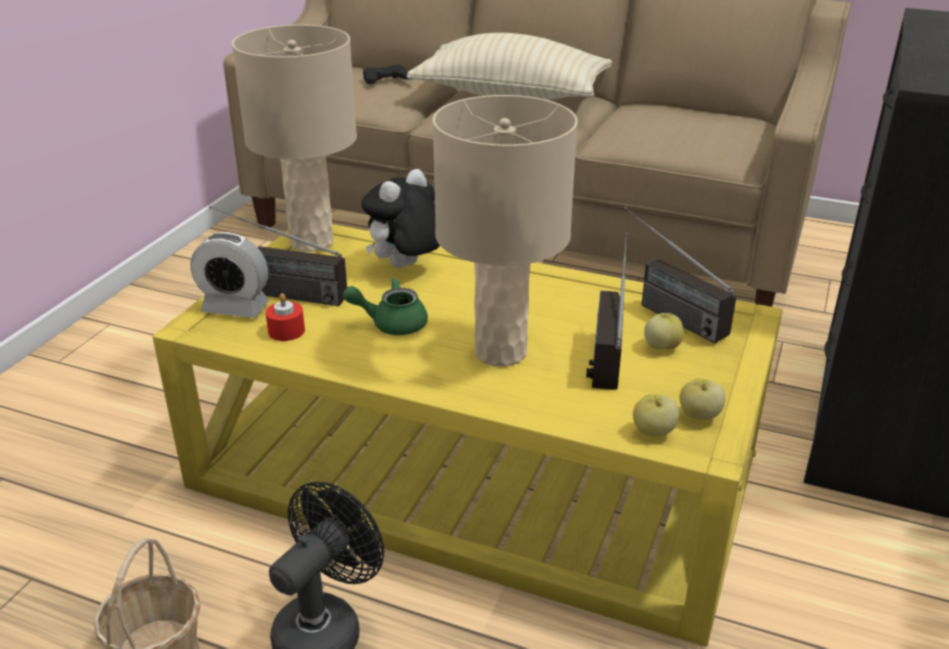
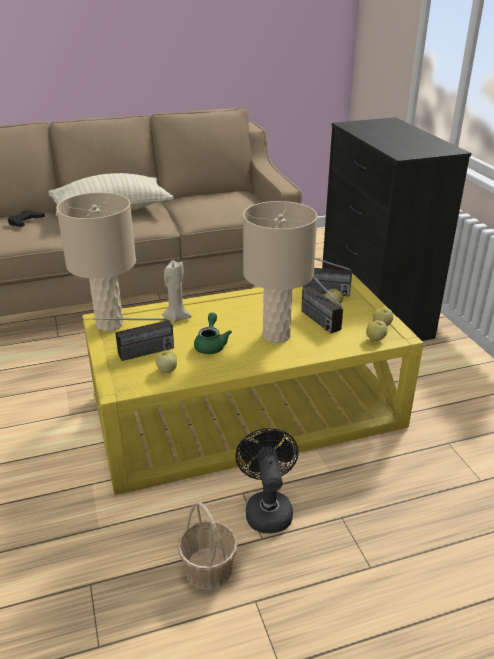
camera: 40 degrees left, 0 degrees up
(235, 308) = (123, 371): alarm clock -> none
(286, 331) = (167, 370): red candle -> apple
(391, 323) = (211, 344): green teapot -> green teapot turned 135 degrees clockwise
(405, 267) = (177, 317): plush toy -> beige candle

